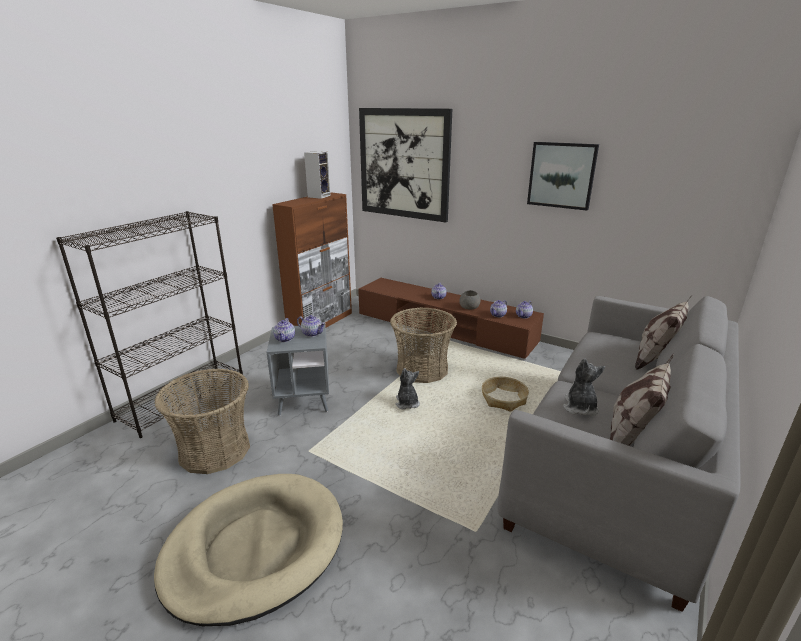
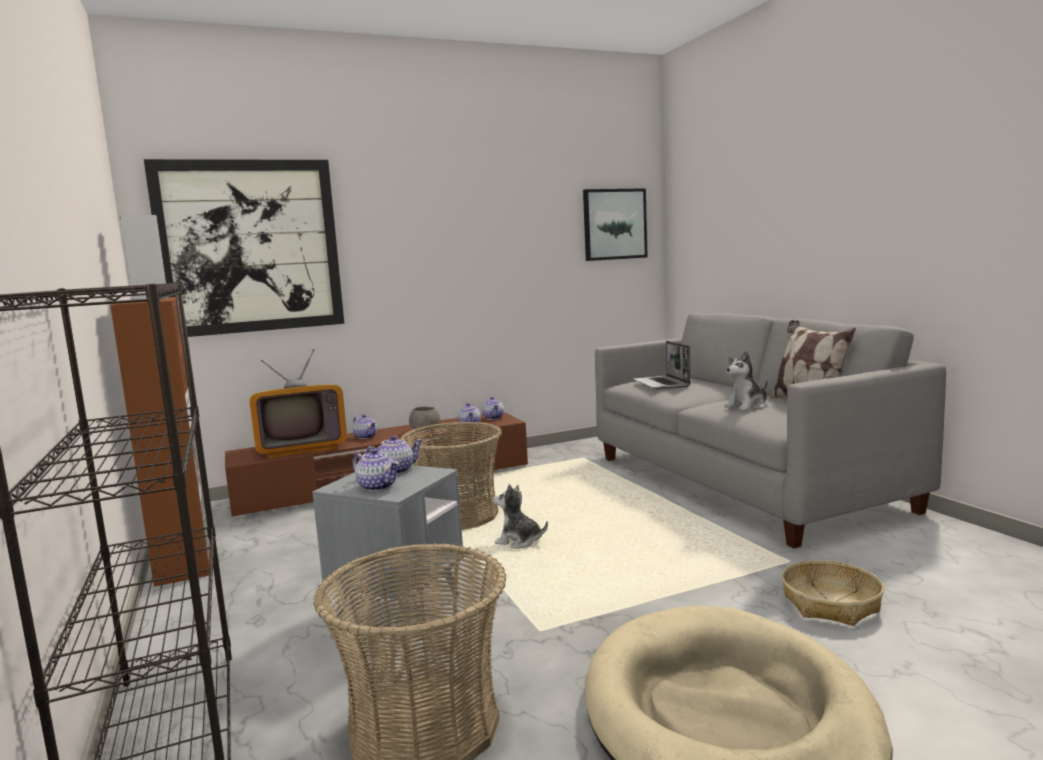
camera: 55 degrees left, 15 degrees down
(403, 290) = (302, 447): none -> television
(504, 399) = (584, 493): basket -> basket (830, 604)
(561, 175) = (488, 236): picture -> picture (614, 224)
(580, 407) = (747, 406): plush toy -> plush toy turned 75 degrees counterclockwise
(608, 350) = (662, 384): none -> laptop
(655, 360) = (696, 379): pillow -> none

